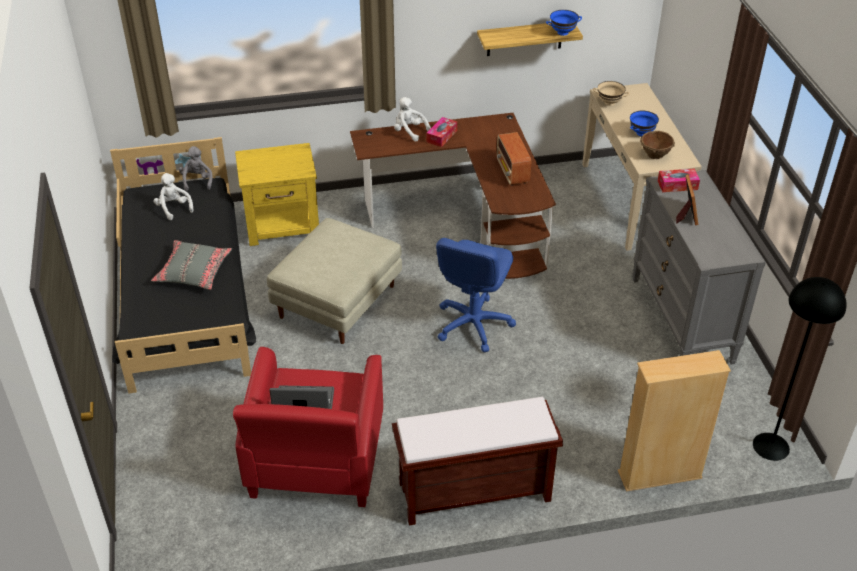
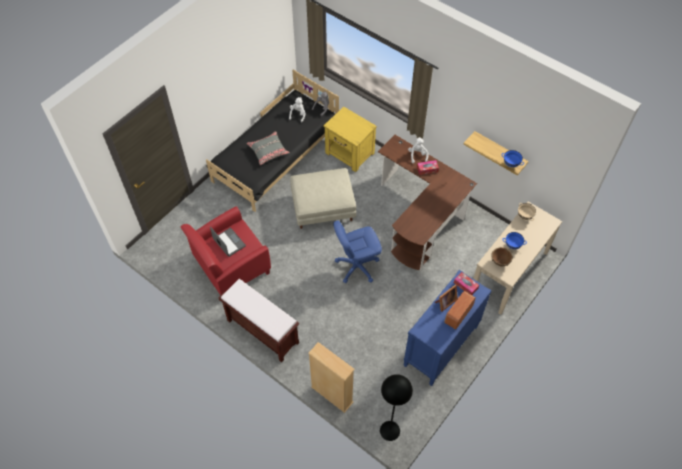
camera: 50 degrees right, 15 degrees up
(512, 172) = (429, 214): radio -> radio (458, 315)
(682, 320) = (441, 347): grey dresser -> blue dresser

